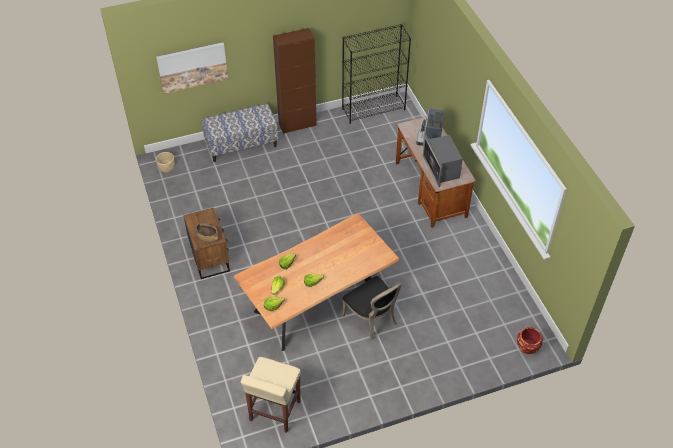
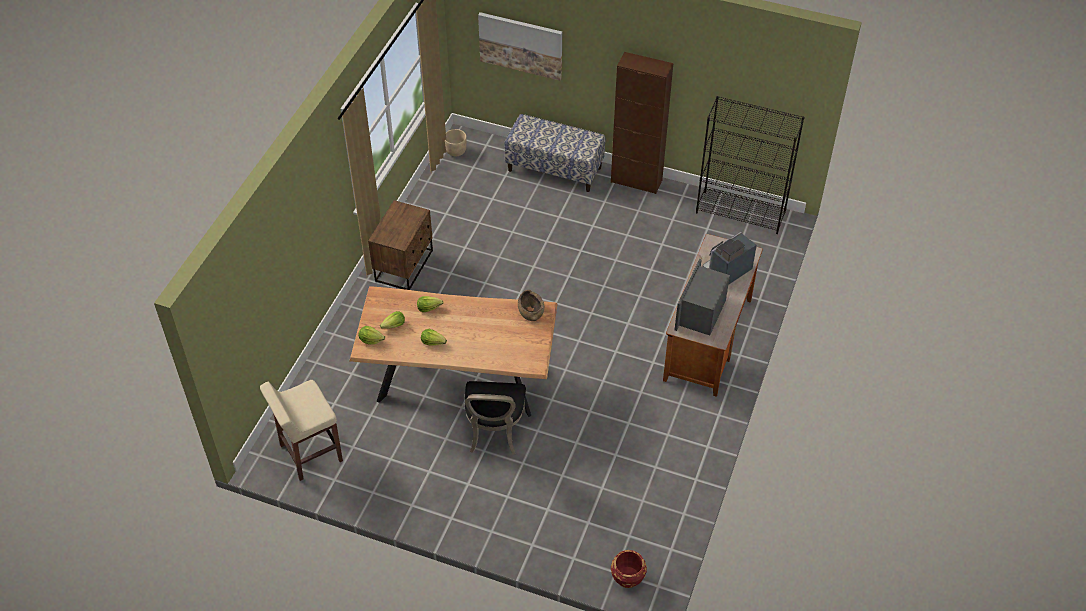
camera: 40 degrees right, 0 degrees up
(207, 236) = (393, 235): brown bowl -> brown bowl (530, 311)

